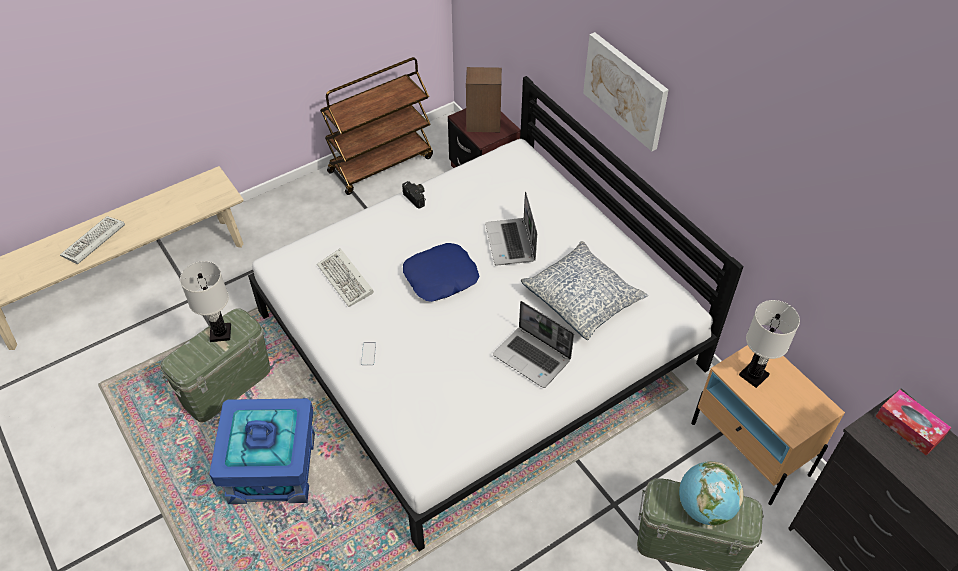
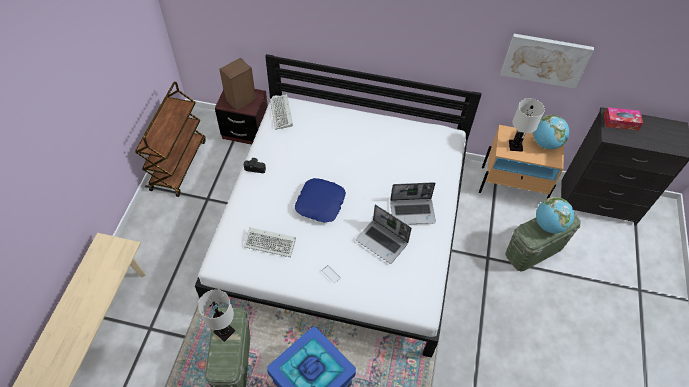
camera: 45 degrees left, 5 degrees up
(93, 243) = (65, 344): keyboard -> keyboard (282, 114)
(511, 243) = (336, 158): laptop -> laptop (382, 242)
(582, 298) = (402, 163): pillow -> none
(625, 90) = (361, 29): picture -> picture (545, 60)
(804, 401) = (545, 143): none -> globe

